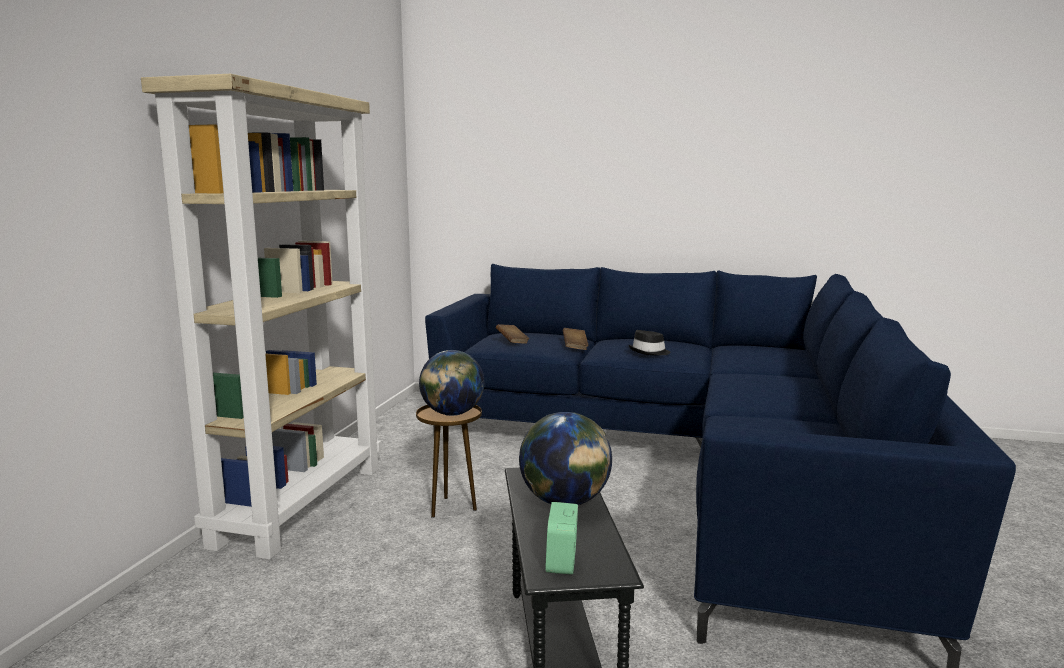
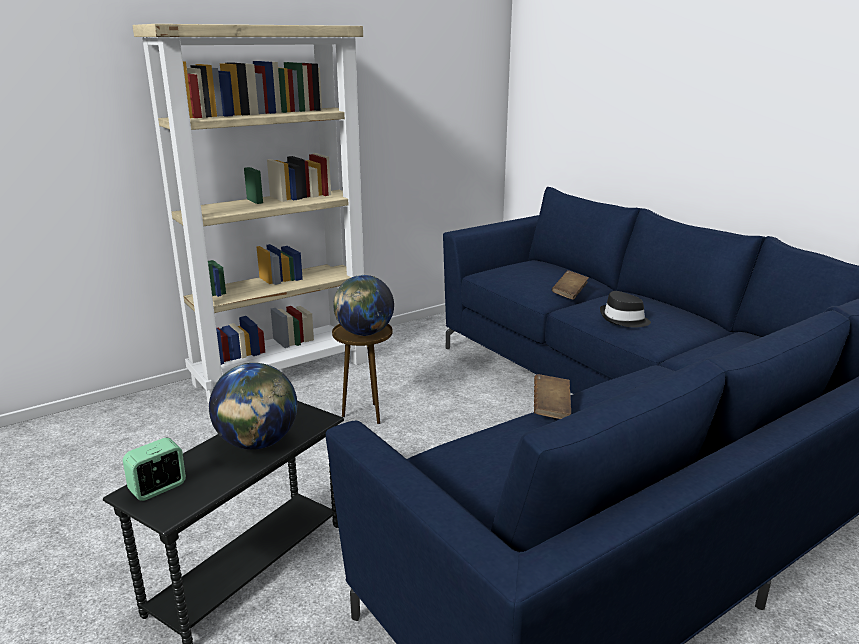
camera: 40 degrees right, 10 degrees up
(512, 342) = (518, 274): brown book -> brown book (551, 408)

